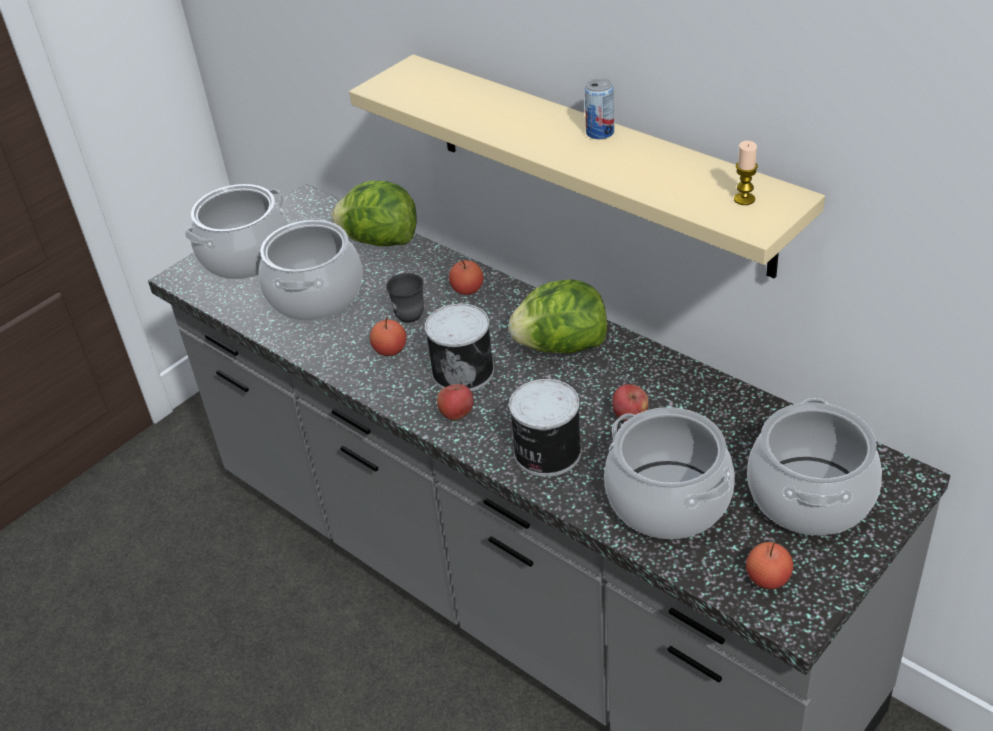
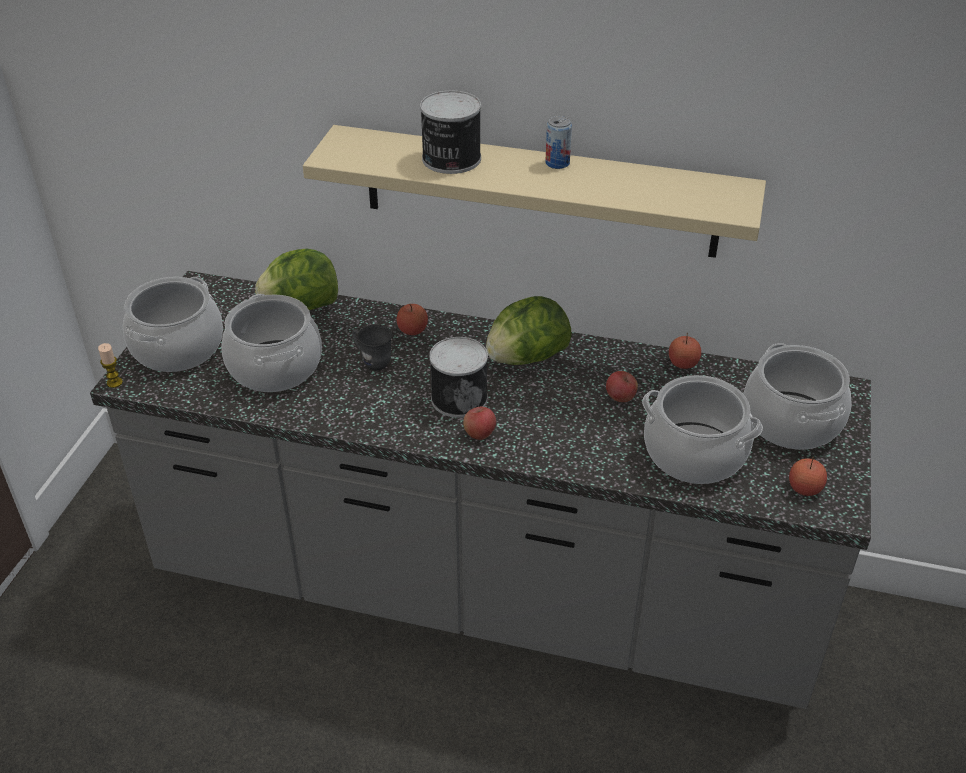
camera: 30 degrees left, 0 degrees up
(390, 350) = (381, 396): apple -> apple (683, 363)
(545, 452) = (575, 444): can -> can (450, 159)
(744, 199) = (712, 194): candle -> candle (114, 382)

